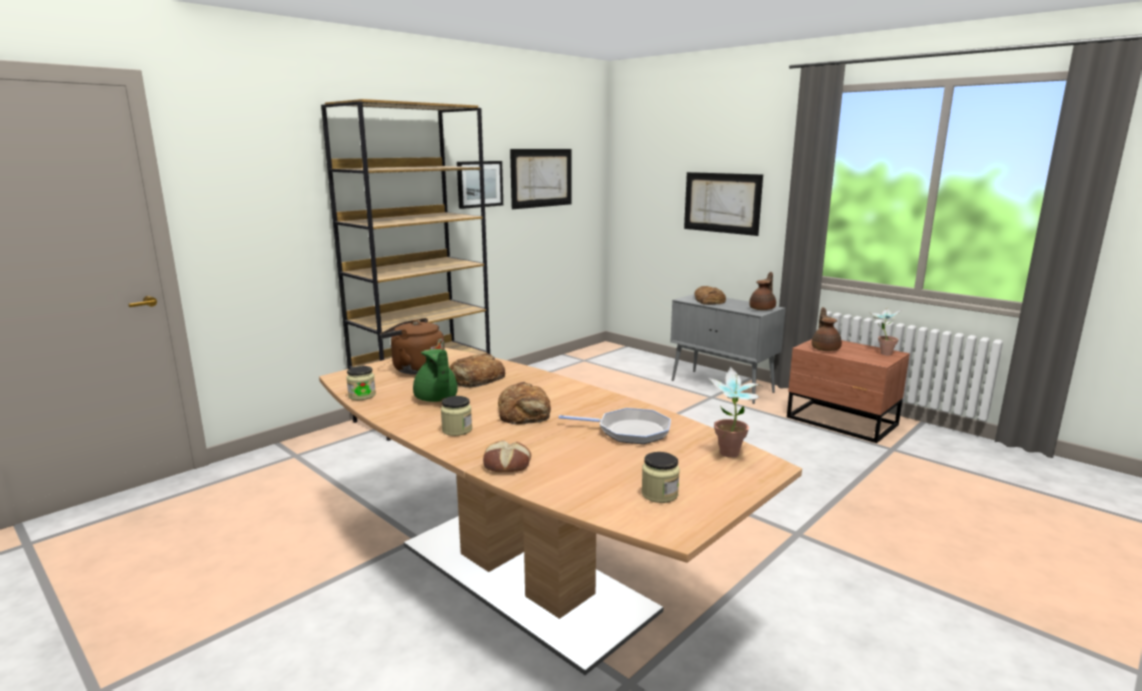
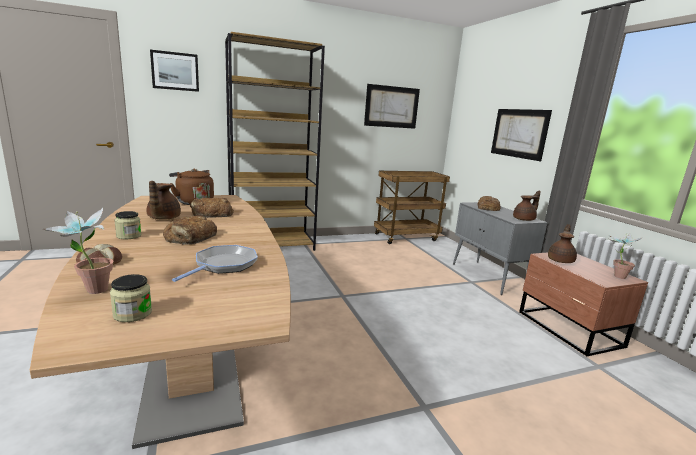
camera: 25 degrees right, 0 degrees up
(362, 396) = (133, 208): jar -> none
(436, 399) = (163, 218): green teapot -> brown teapot
(479, 184) = (339, 105): picture -> picture (175, 71)
(583, 358) = (406, 237): none -> brown cart
(629, 431) = (223, 265): frying pan -> frying pan turned 105 degrees counterclockwise
(730, 456) = (251, 304): potted plant -> potted plant (89, 292)

